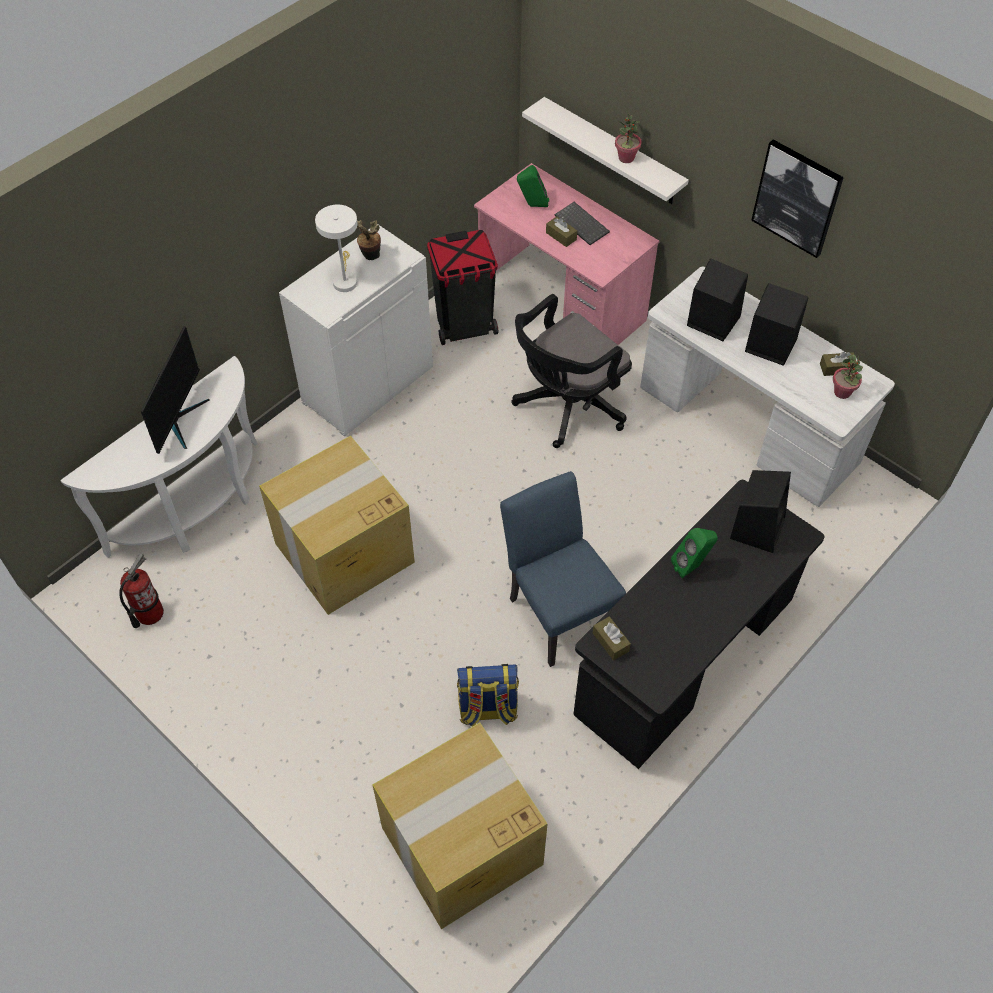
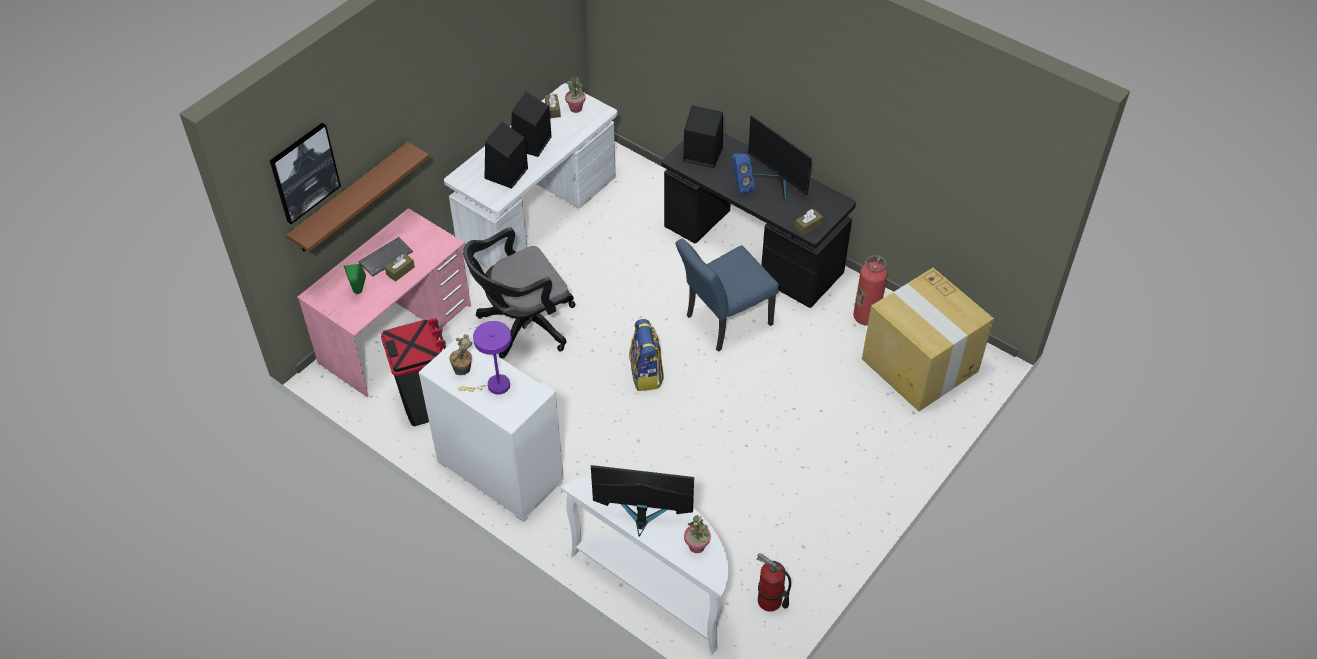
camera: 95 degrees left, 5 degrees down
(343, 553) = (690, 466): cardboard box -> none
(344, 280) = (494, 386): white table lamp -> purple table lamp
(487, 710) = (814, 358): backpack -> backpack (646, 374)
(556, 788) = (866, 317): none -> fire extinguisher
(566, 407) = (522, 325): black office chair -> black office chair turned 105 degrees clockwise
(612, 152) = (351, 199): white shelf -> brown shelf
(626, 158) = (378, 178): potted plant -> potted plant (697, 546)
(691, 566) = (740, 186): green speaker -> blue speaker
(704, 615) = (778, 180): none -> monitor
(797, 198) = (471, 59): picture -> picture (304, 172)

